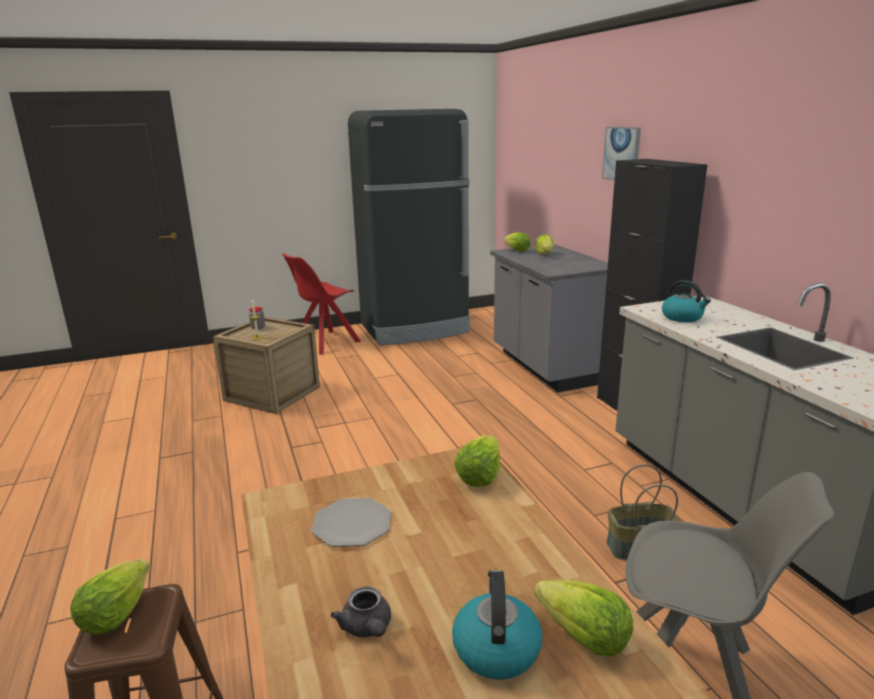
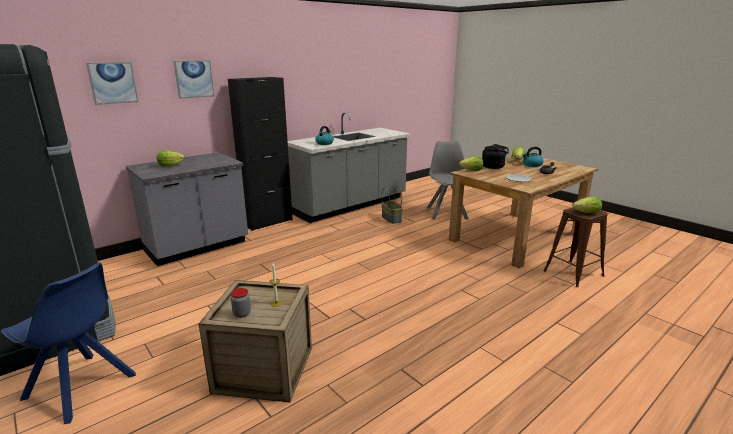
camera: 110 degrees left, 0 degrees up
(324, 343) = (82, 388): red chair -> blue chair
(504, 533) = (494, 167): none -> black kettle
(517, 250) = (150, 172): lettuce -> none
(565, 149) = (112, 83): none -> picture

